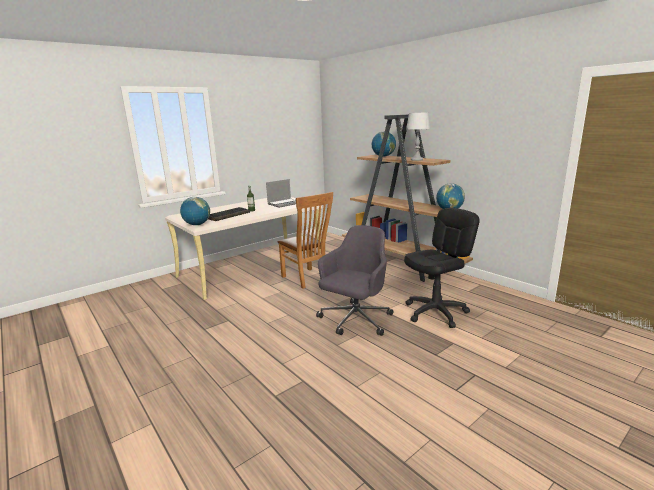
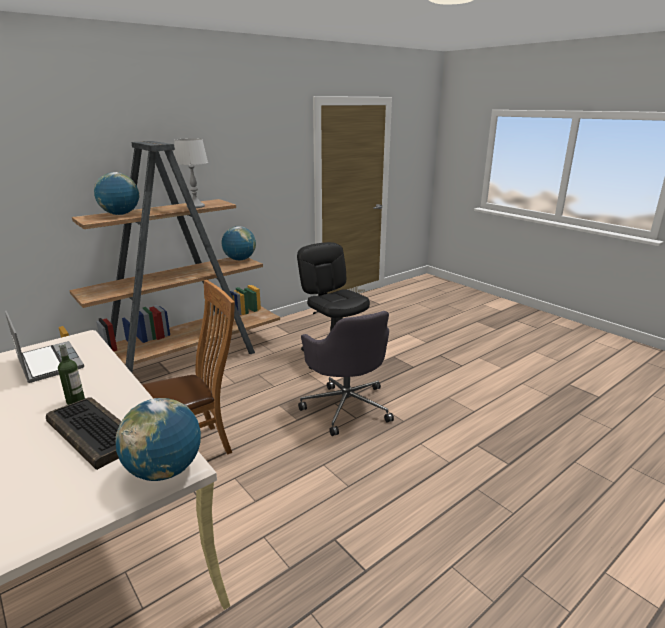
camera: 90 degrees left, 5 degrees up
(355, 320) = (346, 406): grey office chair -> grey office chair turned 150 degrees counterclockwise

